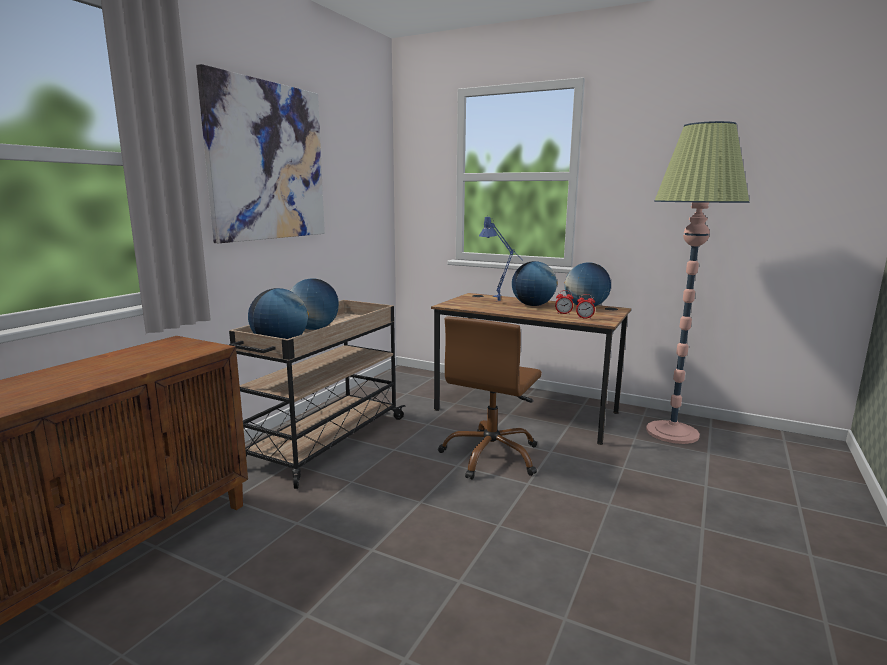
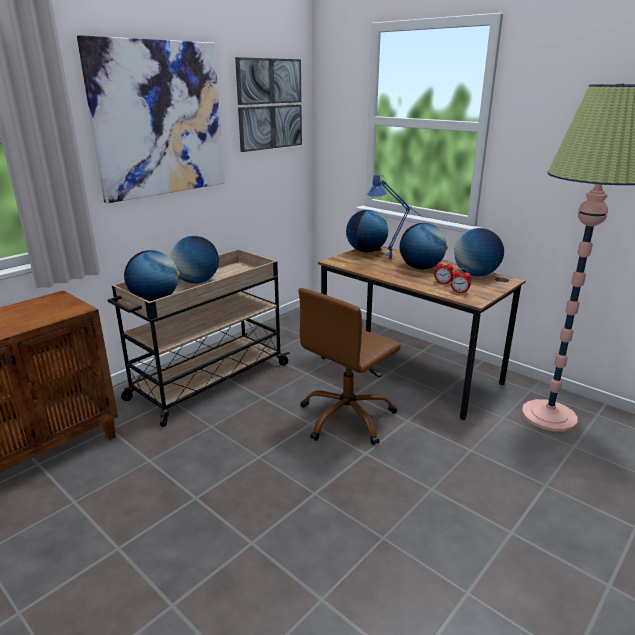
camera: 15 degrees right, 10 degrees up
(361, 161) = (270, 104): none -> picture
(470, 297) = (366, 251): none -> globe

